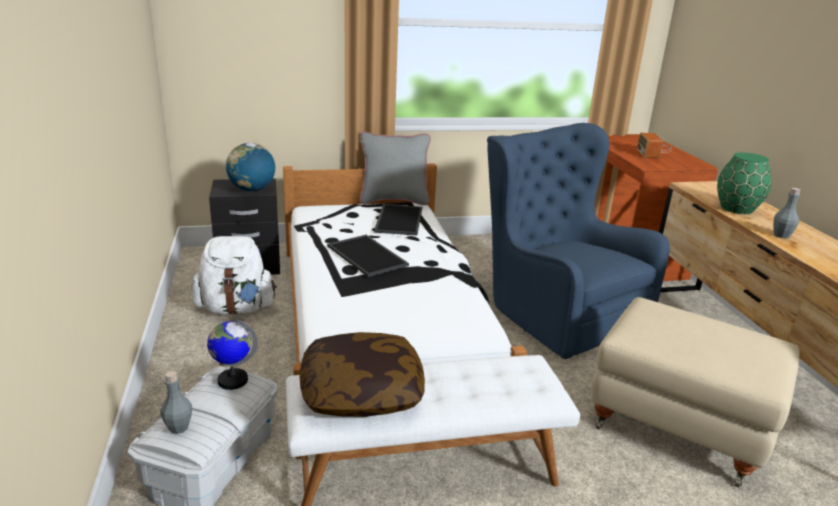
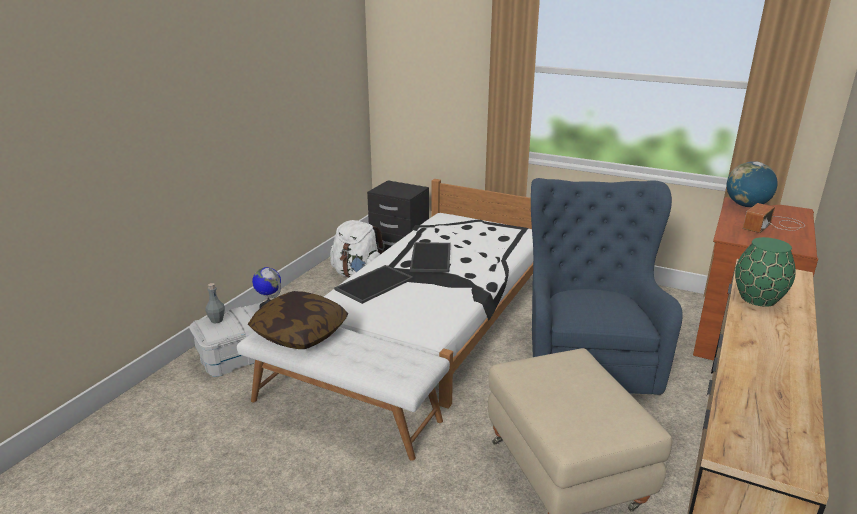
camera: 40 degrees right, 0 degrees up
(252, 190) = (400, 192): globe -> globe (746, 205)
(394, 200) = (515, 223): grey pillow -> none
(398, 219) = (492, 238): tray -> tray (374, 283)
(781, 235) = (752, 332): grey bottle -> none

